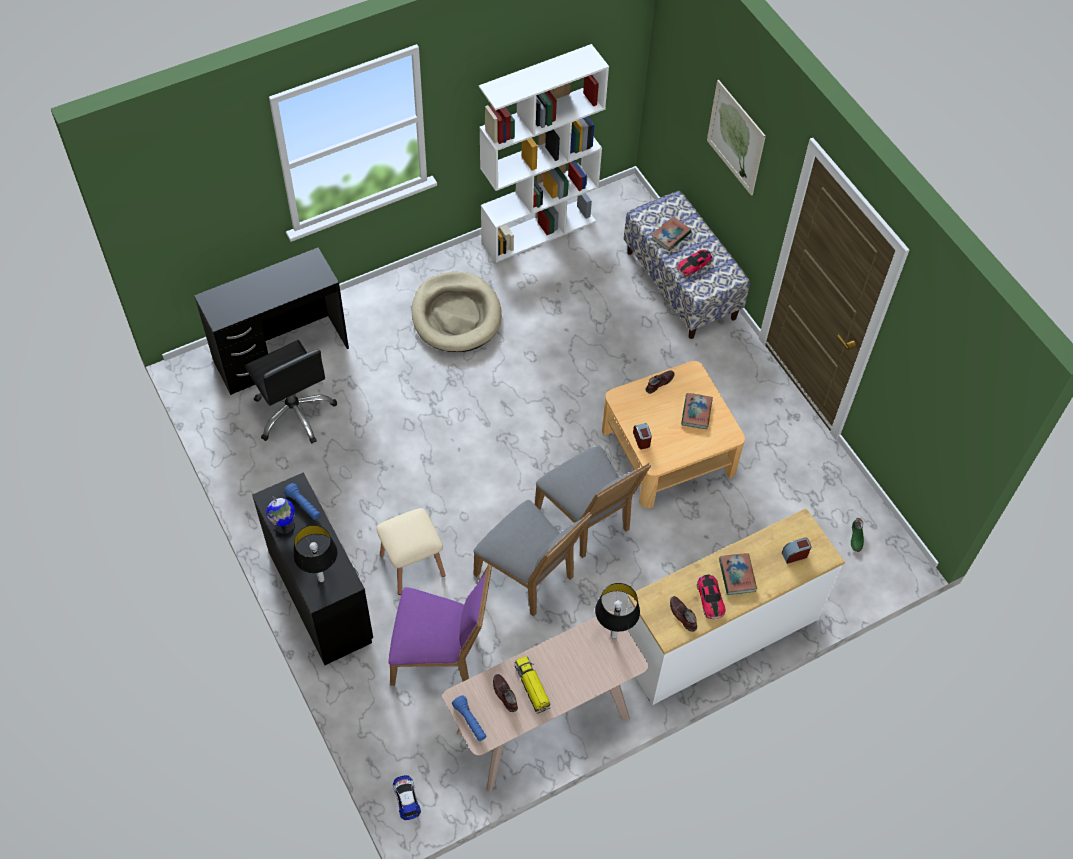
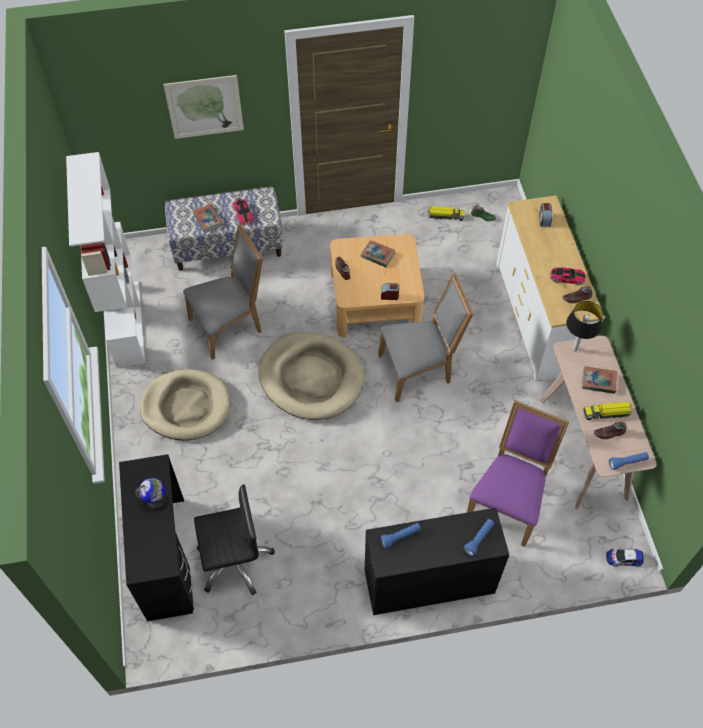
camera: 70 degrees left, 0 degrees up
(285, 527) = (418, 557): globe -> globe (156, 501)
(321, 579) = (479, 539): table lamp -> blue flashlight
(412, 565) = (420, 503): beige stool -> none
(530, 577) = (456, 422): grey chair -> grey chair (229, 325)
(534, 416) = (311, 378): none -> beige dog bed
(737, 575) = (552, 257): book -> book (598, 381)
(835, 494) = (445, 216): none -> toy truck

